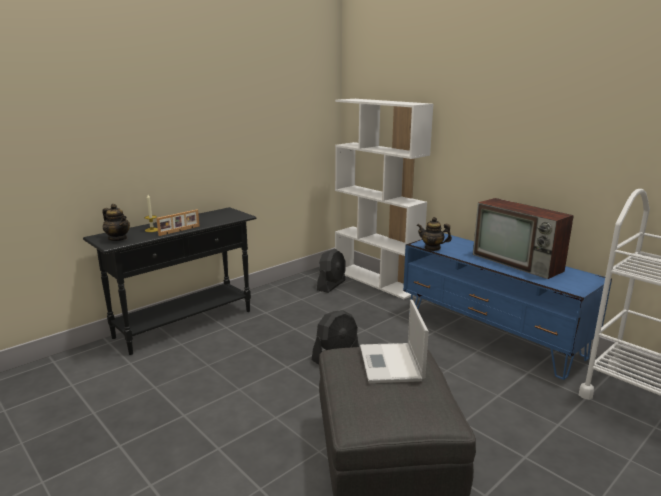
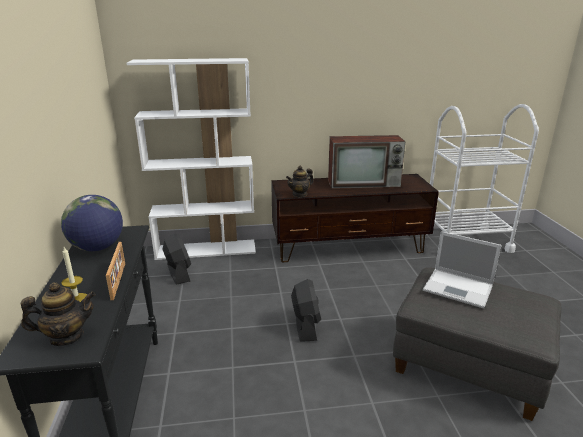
camera: 55 degrees left, 5 degrees up
(210, 216) = (97, 248): none -> globe
(491, 335) = (349, 247): blue tv stand -> brown tv stand

